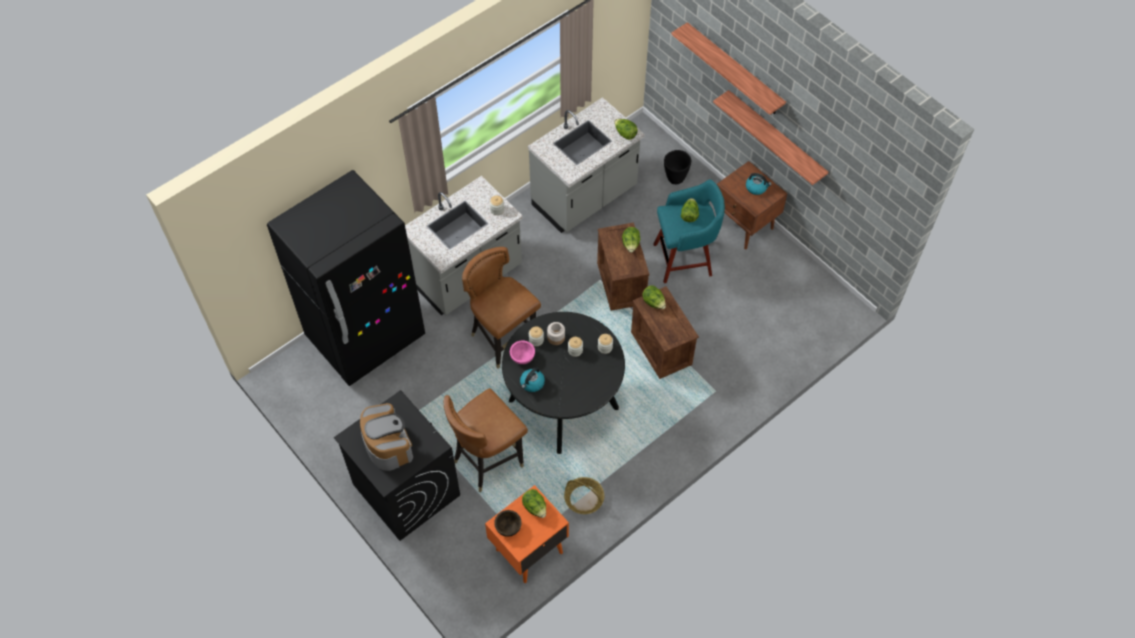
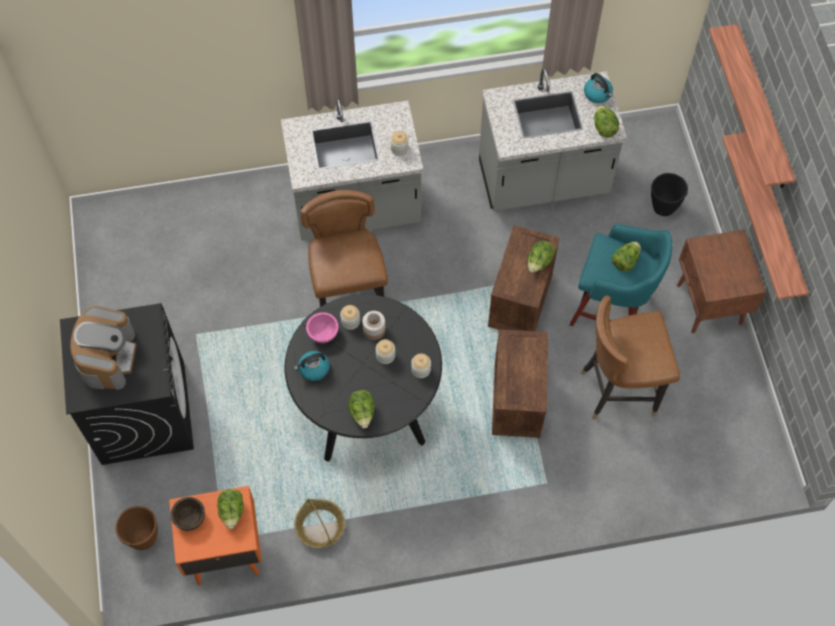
camera: 30 degrees right, 5 degrees up
(366, 337) = (209, 222): black fridge -> none
(465, 573) = (143, 538): none -> brown planter
(488, 460) = (246, 427): brown chair -> brown chair (618, 389)
(653, 303) = (520, 344): lettuce -> lettuce (362, 413)
(756, 187) = (732, 267): kettle -> kettle (598, 94)

